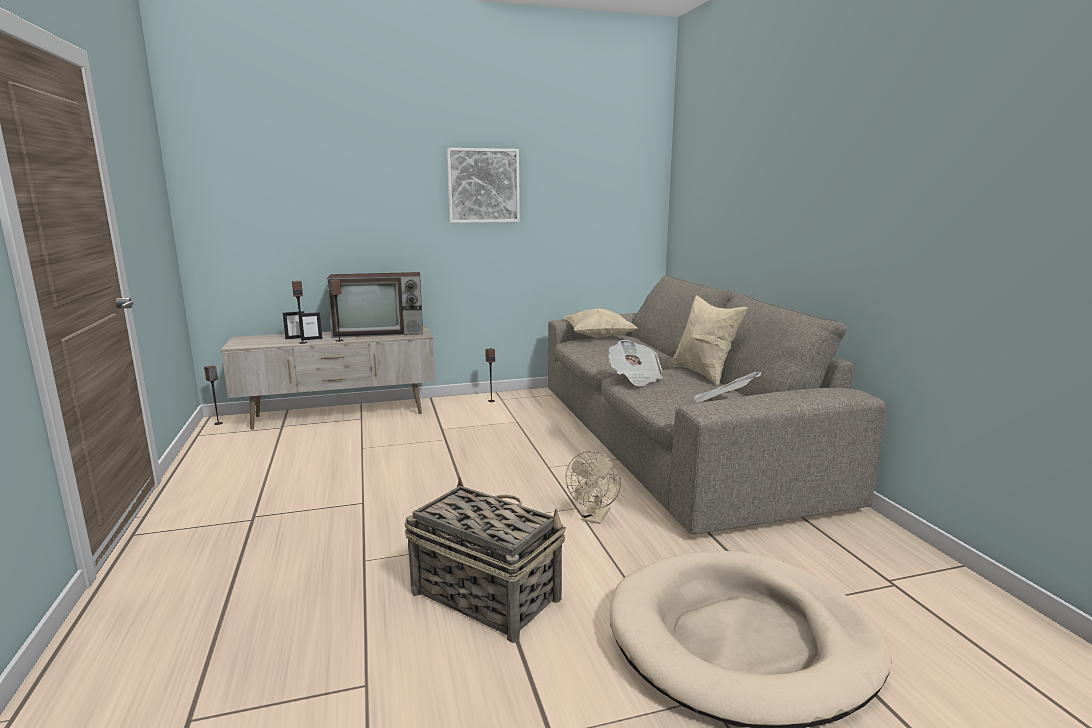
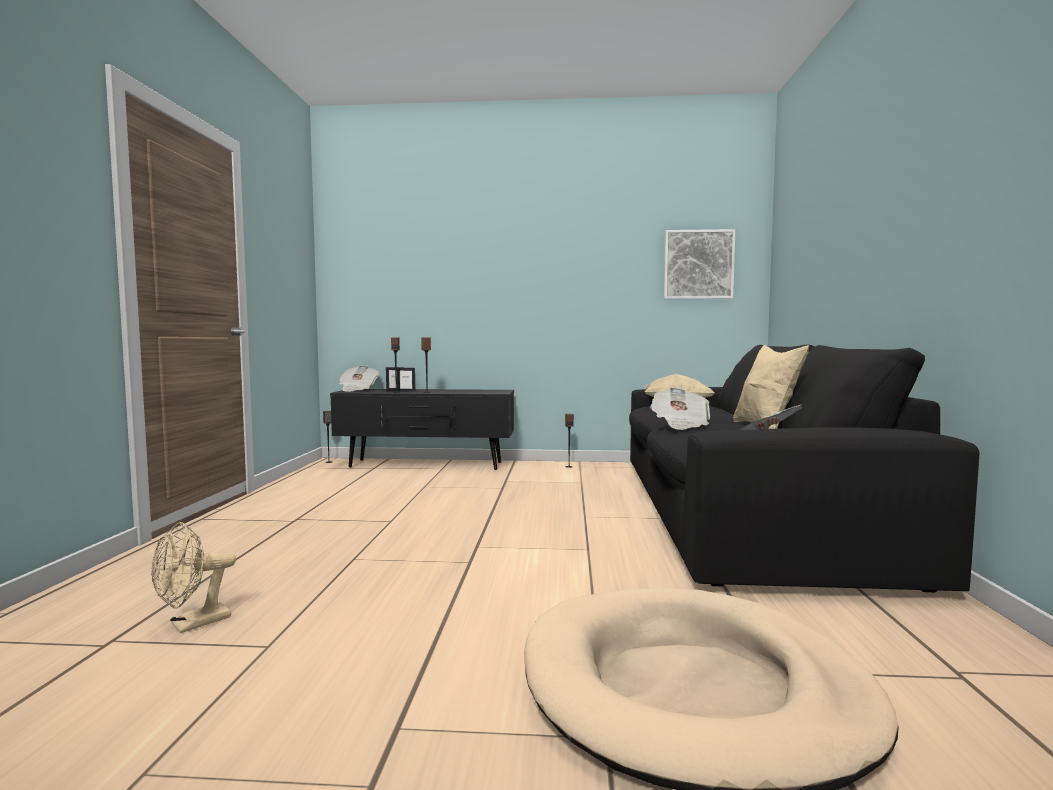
camera: 20 degrees right, 10 degrees down
(247, 339) = (357, 389): none -> newspaper
(339, 415) = (426, 465): beige tv stand -> black tv stand
(380, 332) = (468, 390): television -> none
(483, 186) = (573, 260): picture -> picture (698, 265)
(484, 595) = (436, 600): basket -> none
(594, 518) = (600, 559): beige fan -> beige fan (192, 624)
(668, 439) = (735, 509): beige sofa -> black sofa

